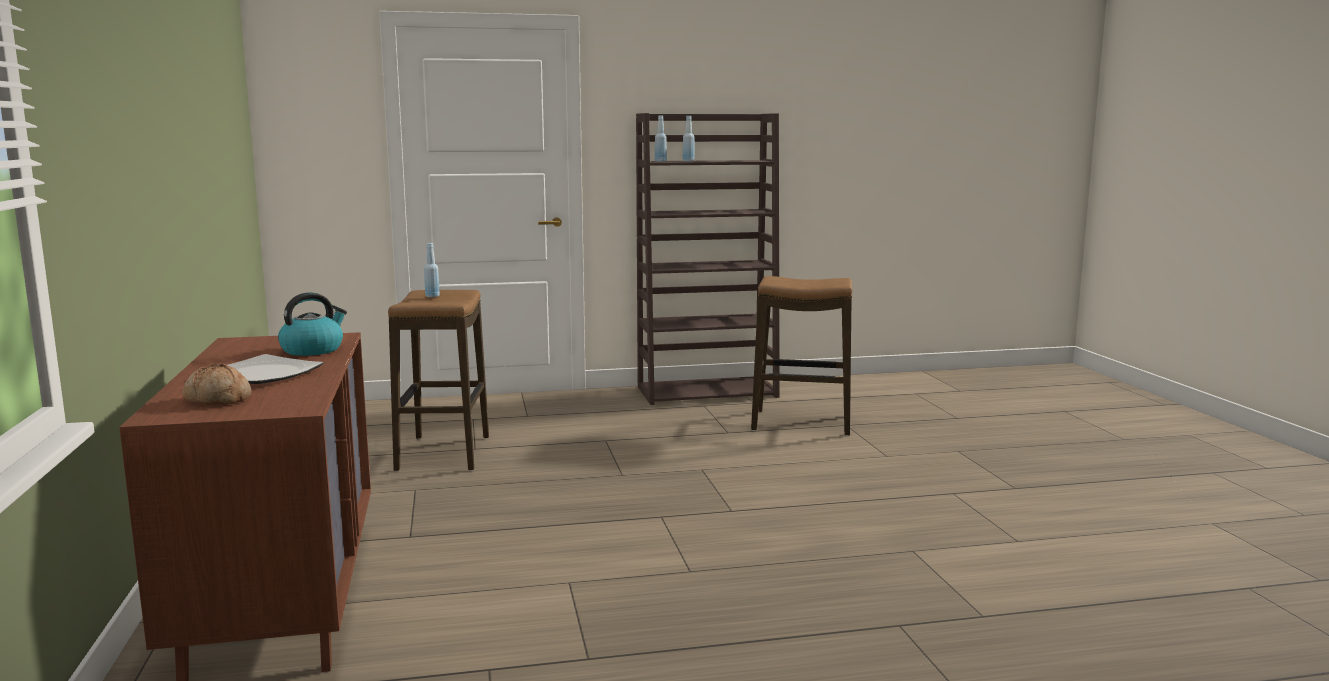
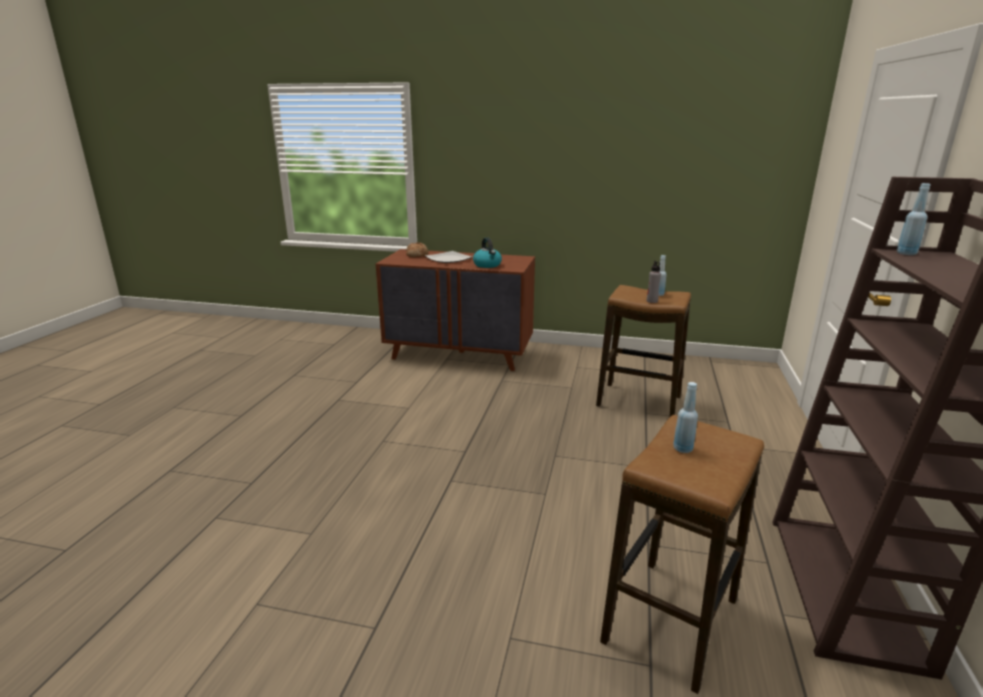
camera: 115 degrees right, 10 degrees up
(463, 297) = (652, 301): none -> grey bottle
(688, 161) = (934, 264): blue bottle -> blue bottle (682, 449)

